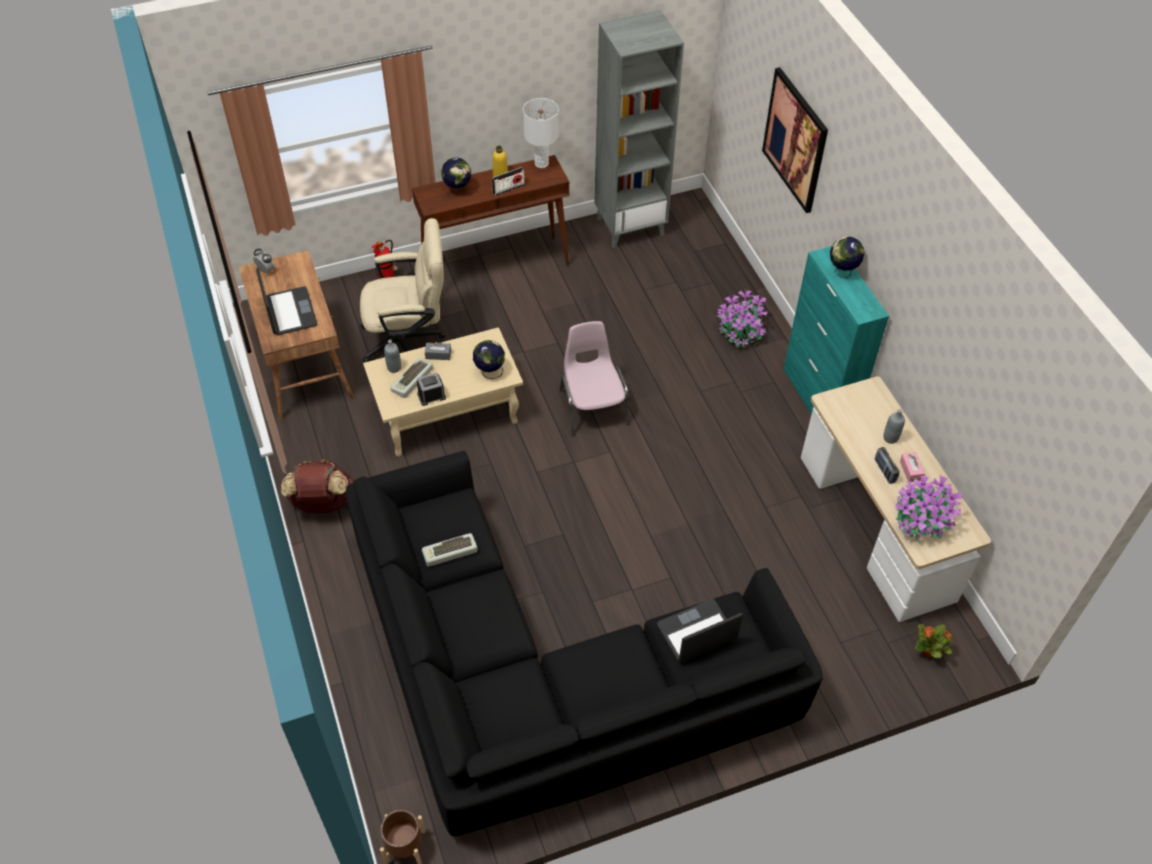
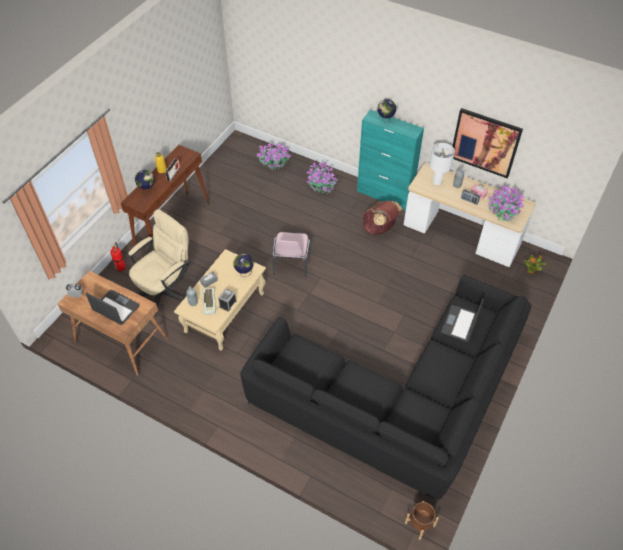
camera: 40 degrees left, 0 degrees up
(323, 503) = (207, 400): brown backpack -> brown backpack (379, 228)
(449, 553) = (318, 370): keyboard -> none
(542, 163) = (177, 152): white table lamp -> white table lamp (437, 182)
(593, 406) = (291, 262): pink chair -> pink chair turned 120 degrees counterclockwise
(630, 226) = (220, 167): grey bookcase -> none
(707, 263) = (274, 163): none -> potted plant
(795, 140) = (315, 69): picture -> picture (485, 143)

